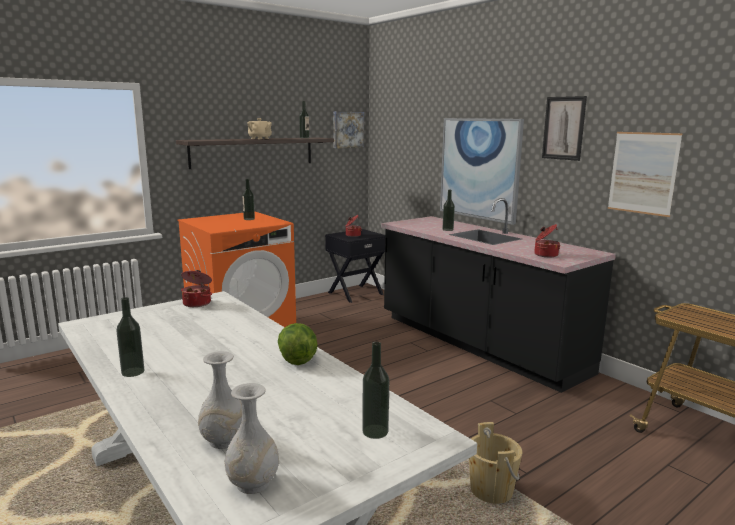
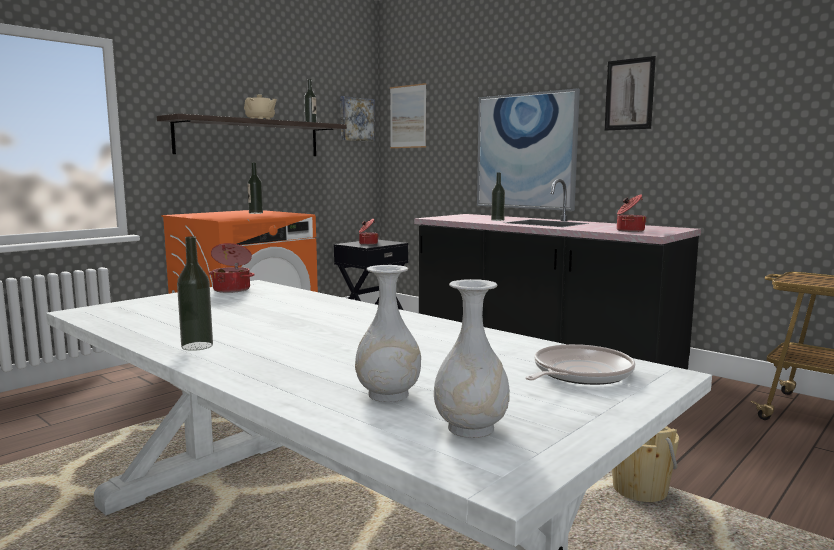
camera: 10 degrees left, 5 degrees down
(297, 359) = (411, 324): lettuce -> none
(375, 431) = (579, 374): bottle -> frying pan
(643, 173) = (728, 134): picture -> picture (408, 116)

